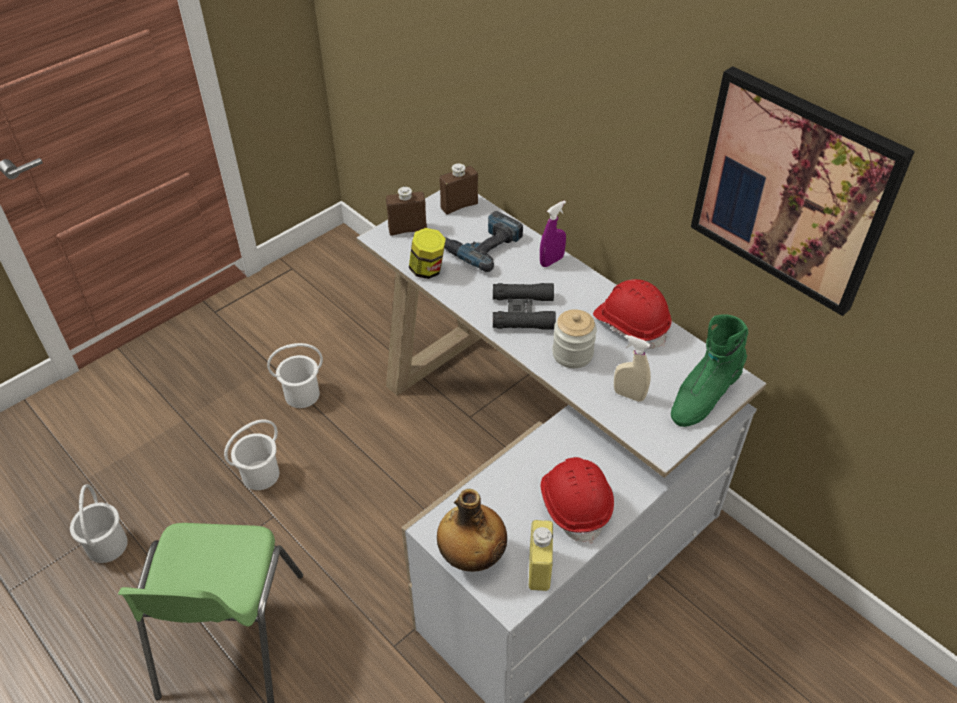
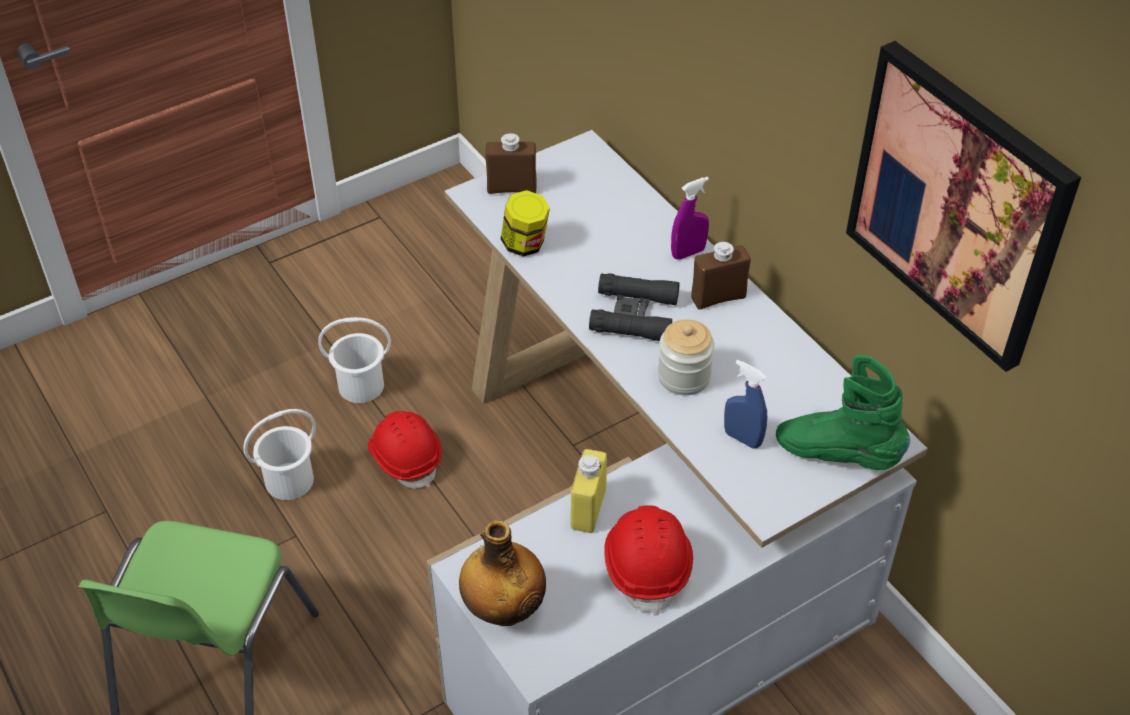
camera: 10 degrees right, 0 degrees up
(106, 546) = (85, 541): white bucket -> none
(459, 206) = (586, 164): brown bottle -> brown bottle (718, 297)
(482, 245) = (602, 220): power drill -> none
(539, 568) = (583, 636): yellow bottle -> yellow bottle (588, 509)
(629, 395) = (742, 438): beige spray bottle -> blue spray bottle
(631, 325) = (770, 349): red hard hat -> red hard hat (405, 458)
(703, 397) = (838, 454): green boot -> green boot turned 60 degrees clockwise

